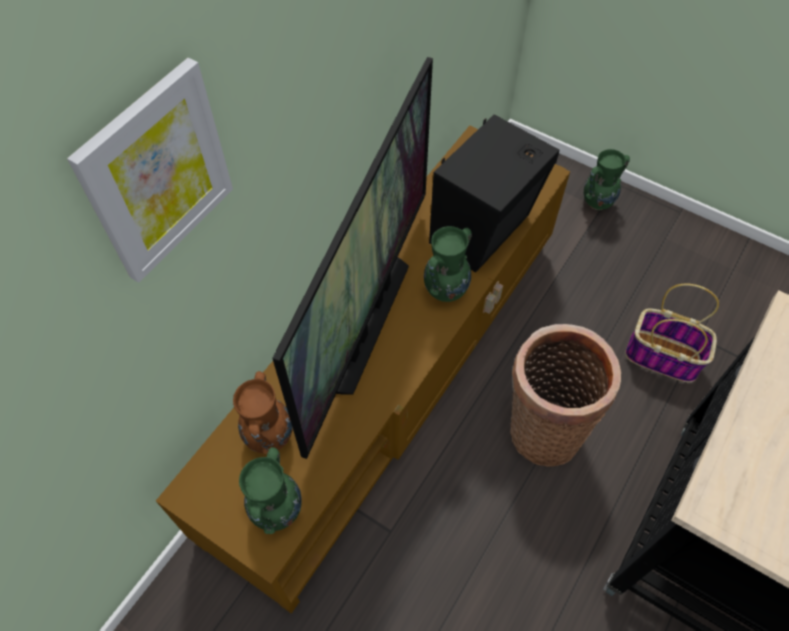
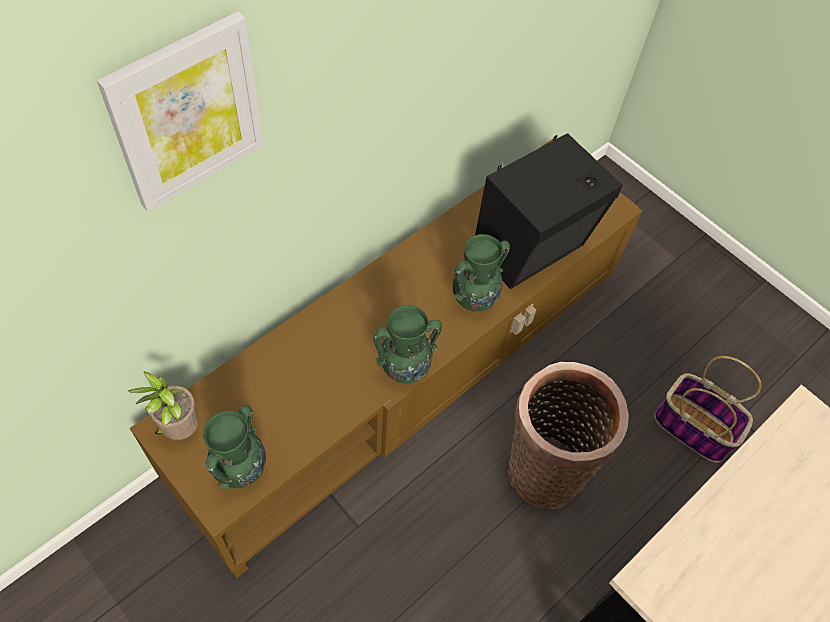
camera: 10 degrees right, 0 degrees up
(205, 488) = (179, 429): none -> potted plant
(269, 438) = (255, 398): brown vase -> none
(366, 322) = (384, 310): television -> none
(596, 203) = (674, 251): green vase -> green vase (404, 369)

